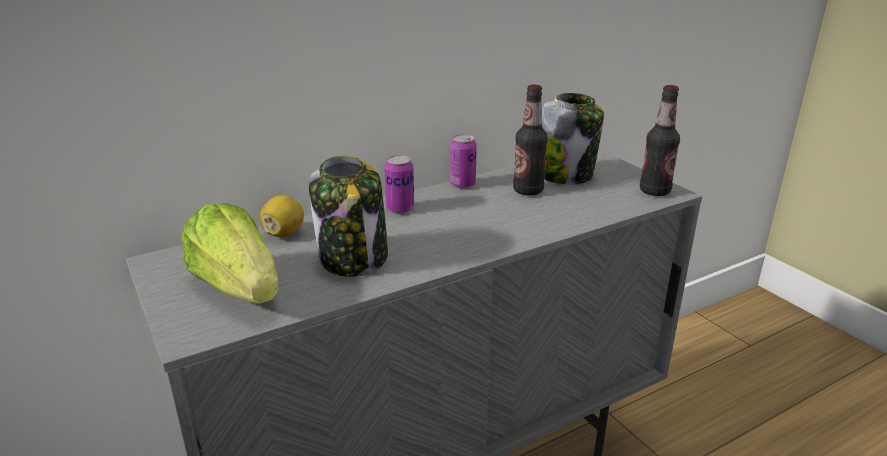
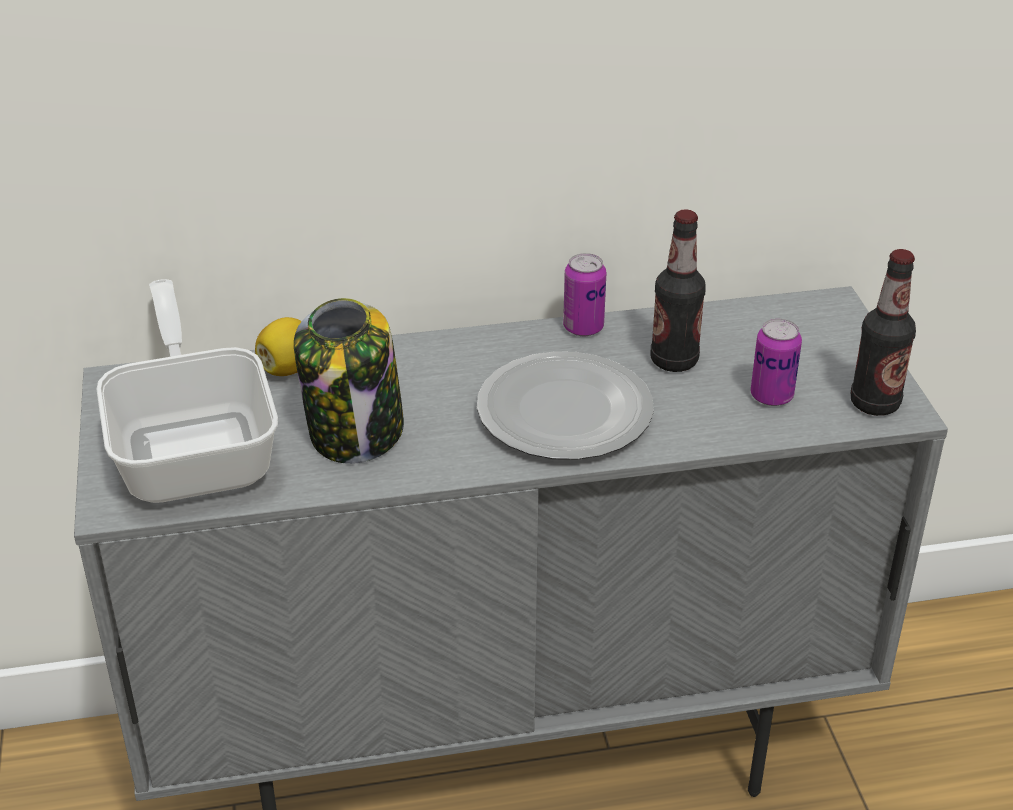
camera: 20 degrees right, 10 degrees up
(238, 287) = (195, 447): lettuce -> frying pan
(400, 209) = (465, 357): can -> can (771, 396)
(482, 224) = (563, 410): none -> plate
(564, 174) = (754, 339): jar -> none

